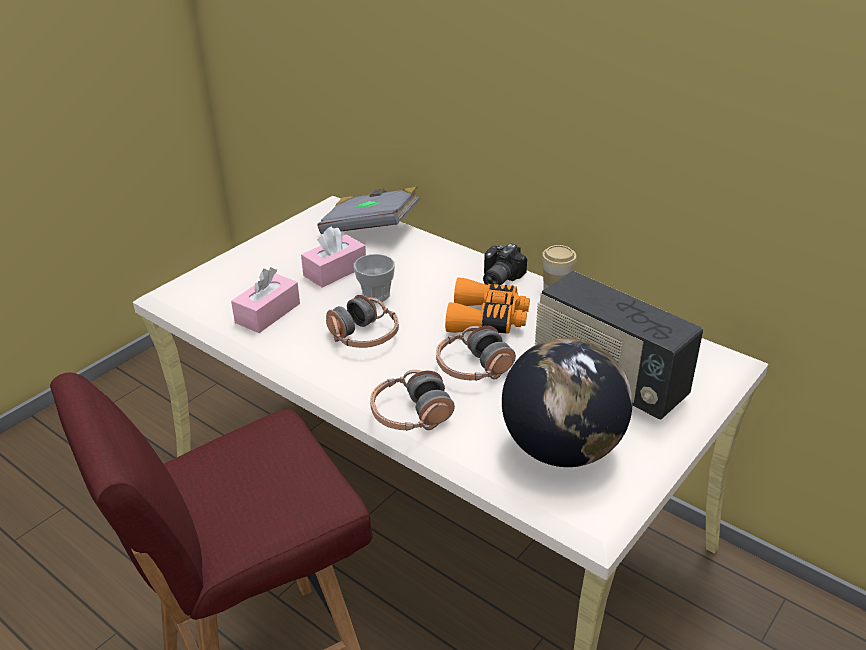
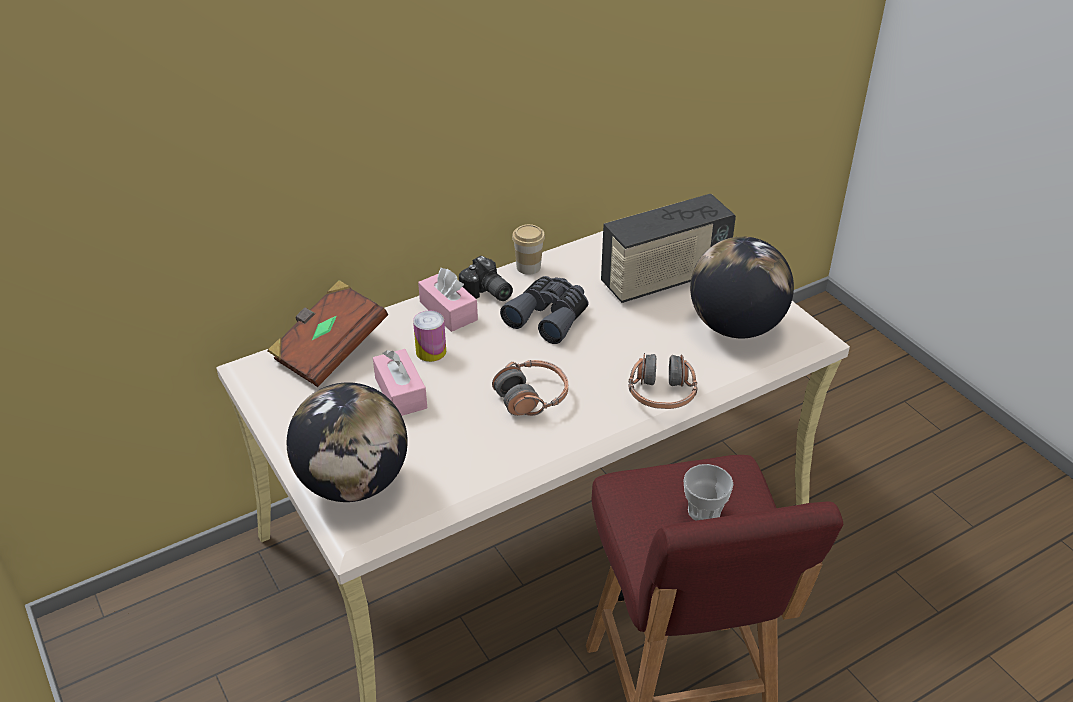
camera: 70 degrees left, 5 degrees up
(221, 278) = (353, 483): none -> globe
(268, 313) = (451, 456): pink tissue box -> pink tissue box (448, 311)
(370, 228) = (329, 350): grey book -> brown book
(376, 295) = (465, 374): cup -> cup (704, 511)
(396, 271) = (431, 351): none -> can
(473, 367) = (614, 343): headphones -> none
(487, 319) = (549, 316): orange binoculars -> grey binoculars

